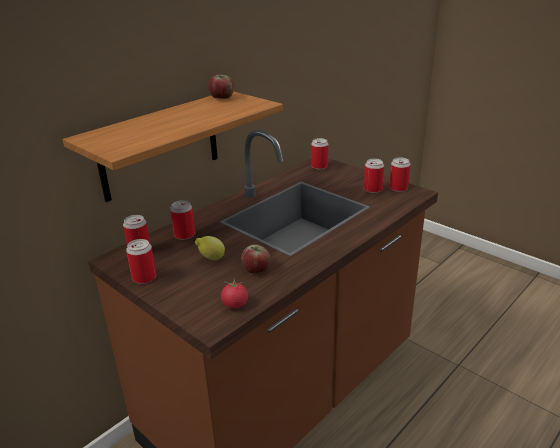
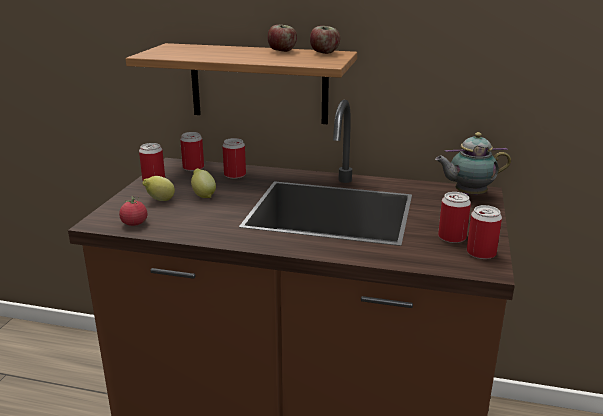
camera: 60 degrees right, 5 degrees down
(198, 282) = (160, 201): none -> lemon
(256, 270) = (199, 218): apple -> apple (282, 51)
(319, 166) = (467, 194): can -> teapot

